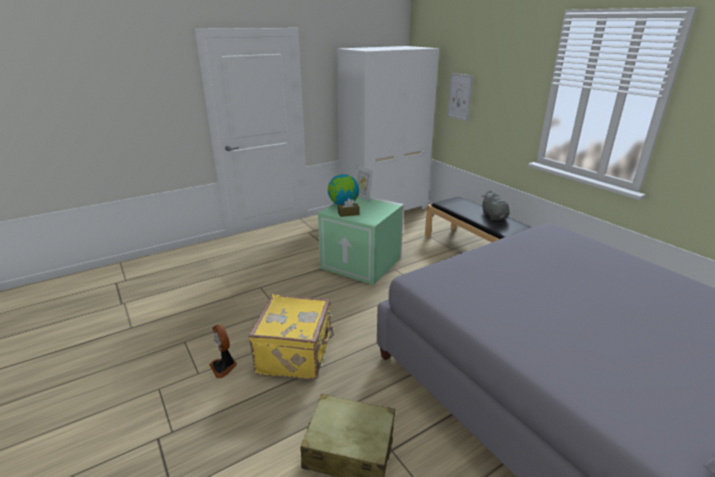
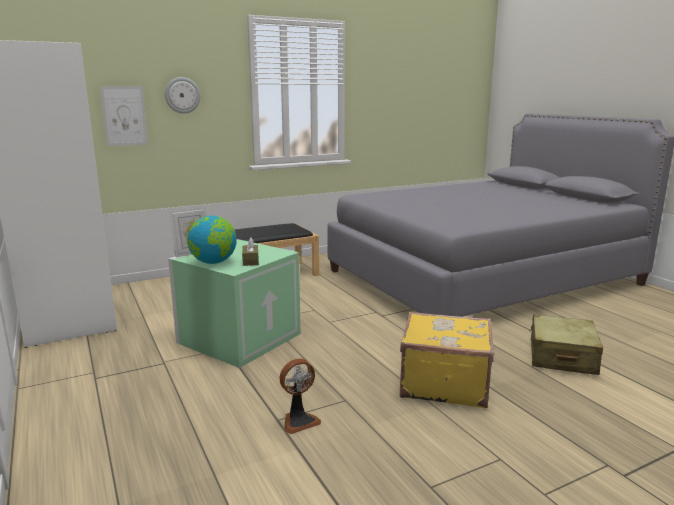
camera: 85 degrees left, 10 degrees down
(224, 366) = (480, 436): fan -> fan (299, 421)
(494, 217) = (256, 229): grey plush toy -> none
(496, 86) = (182, 95): none -> wall clock

